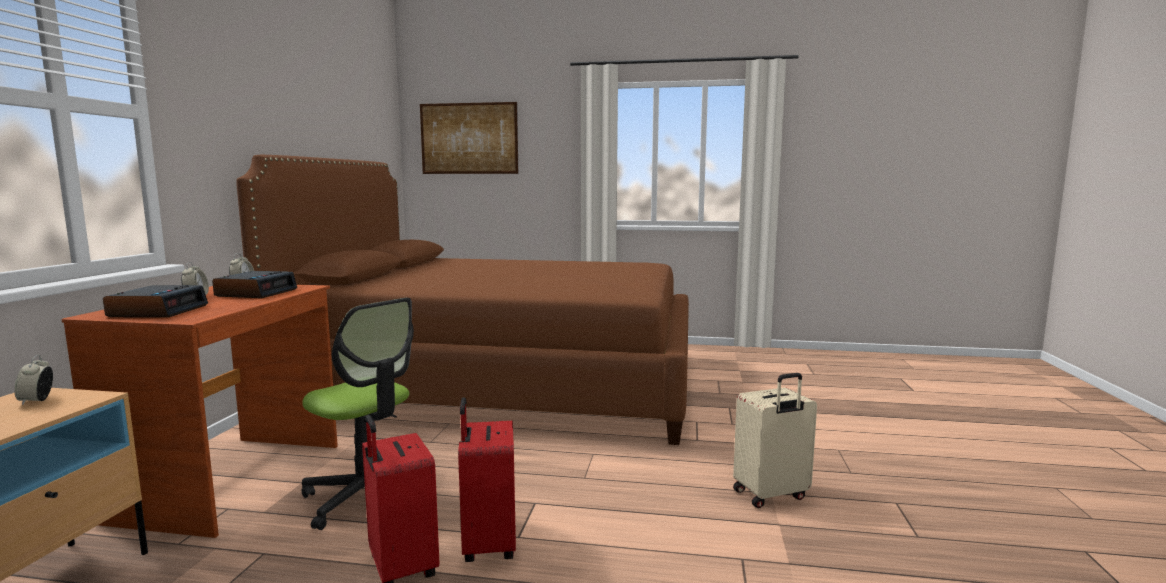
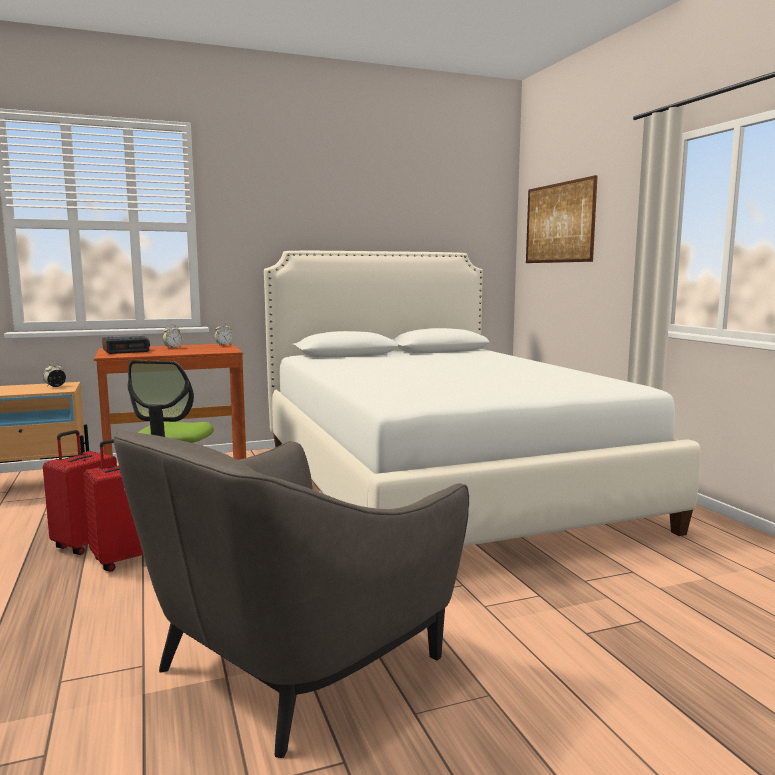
camera: 60 degrees right, 0 degrees up
(256, 292) = (197, 349): alarm clock -> none
(502, 382) = (441, 483): brown bed -> white bed
(771, 495) = (295, 662): beige suitcase -> grey armchair

